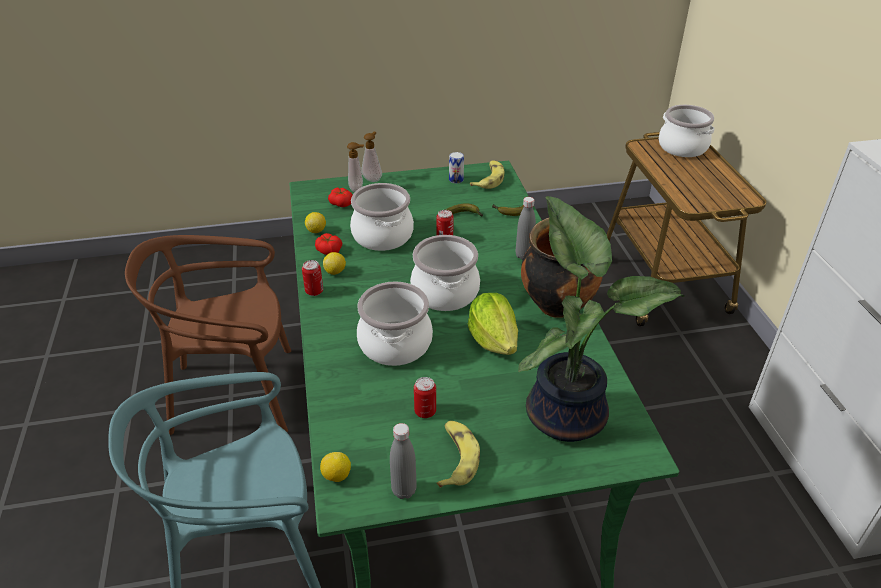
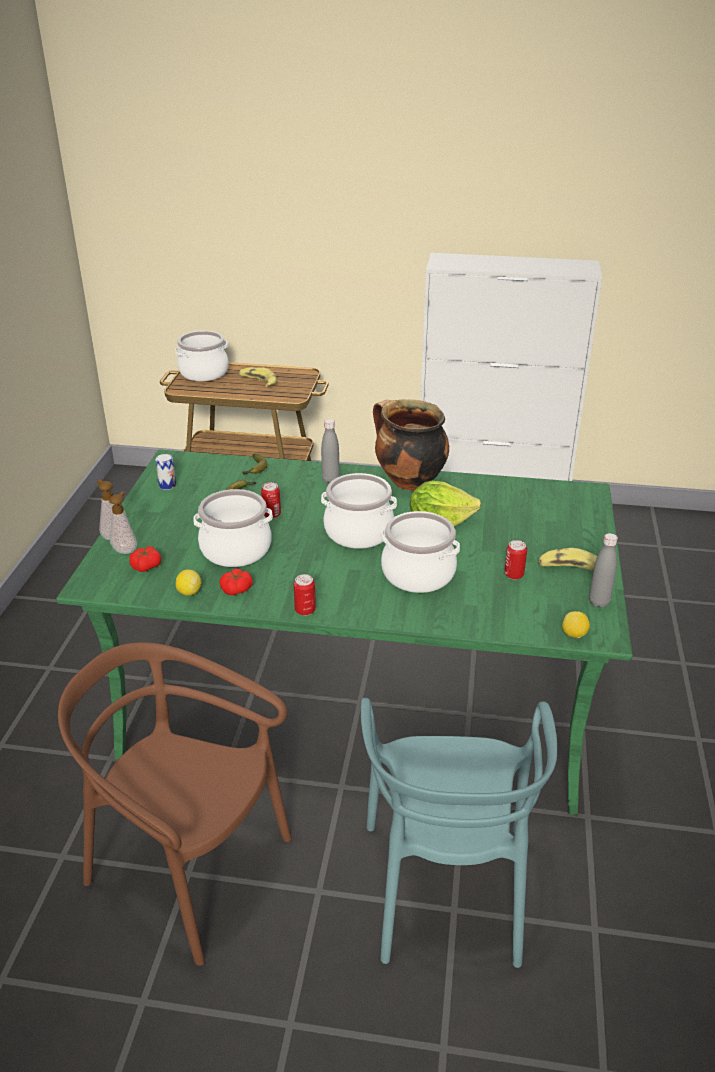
camera: 70 degrees left, 5 degrees down
(235, 394) = (188, 868): brown chair -> brown chair turned 105 degrees clockwise
(335, 272) = (279, 591): lemon -> none
(489, 179) = (185, 467): banana -> banana (258, 381)
(568, 412) = (539, 509): potted plant -> none

